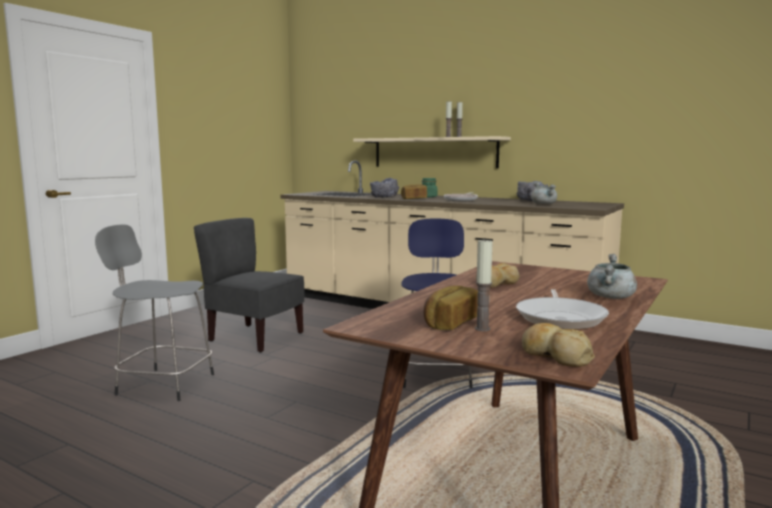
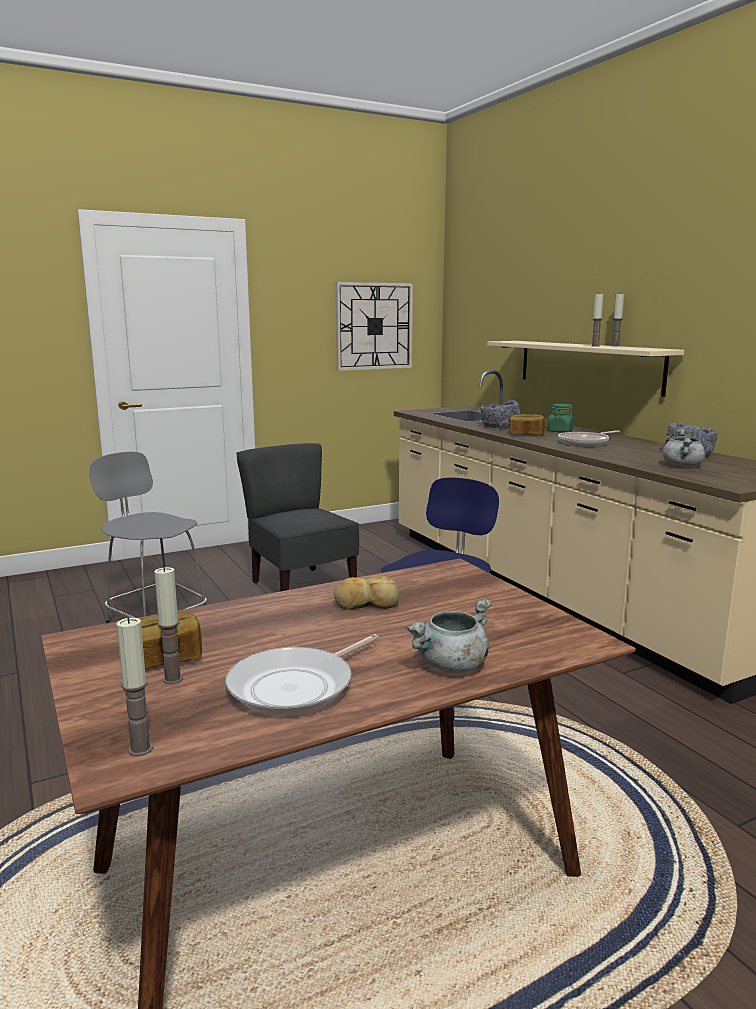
camera: 30 degrees right, 5 degrees up
(247, 130) = (374, 326): none -> wall clock
(555, 355) = (140, 749): bread -> candle

